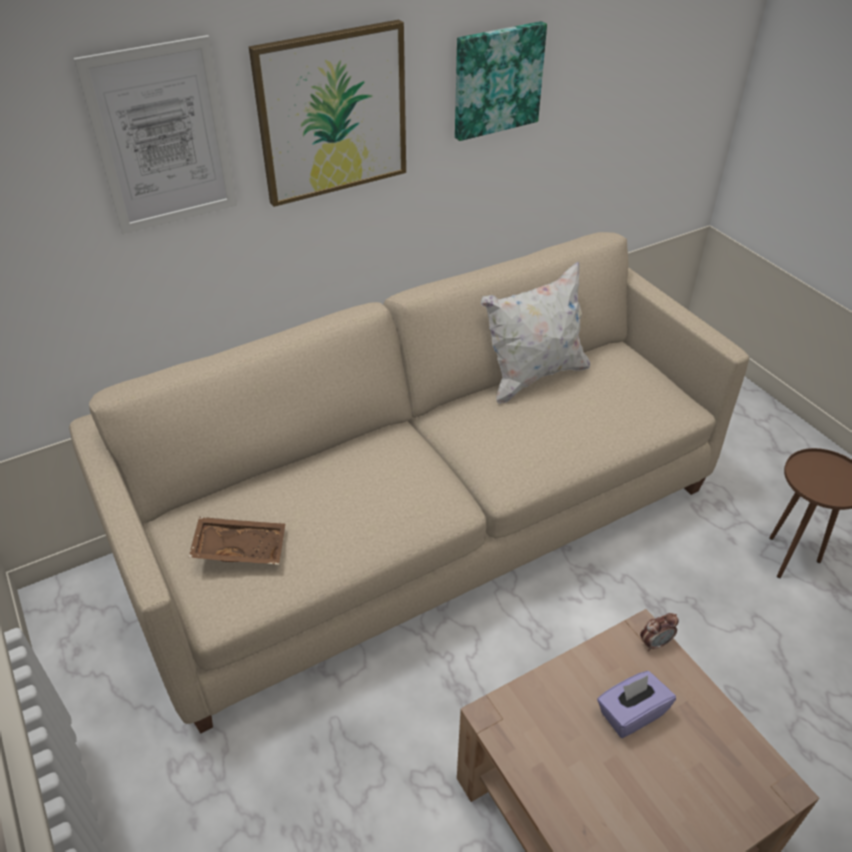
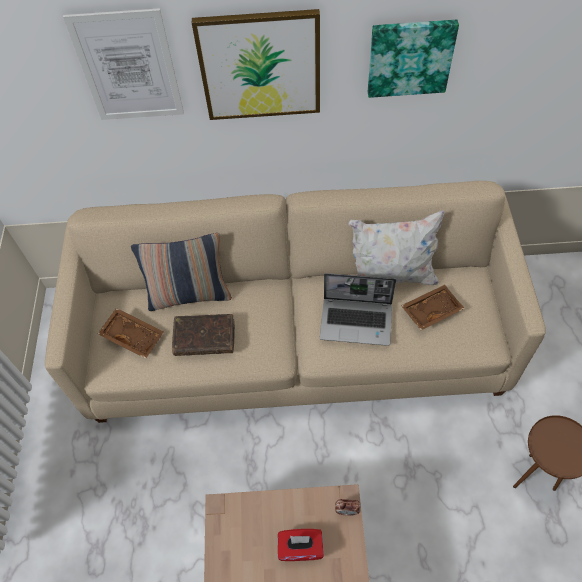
camera: 30 degrees right, 15 degrees up
(292, 474) = (189, 295): none -> pillow
(348, 513) = (204, 338): none -> brown book
(529, 429) = (357, 321): none -> laptop
(602, 392) = (431, 310): none -> brown tray
(631, 713) = (300, 548): purple tissue box -> red tissue box

